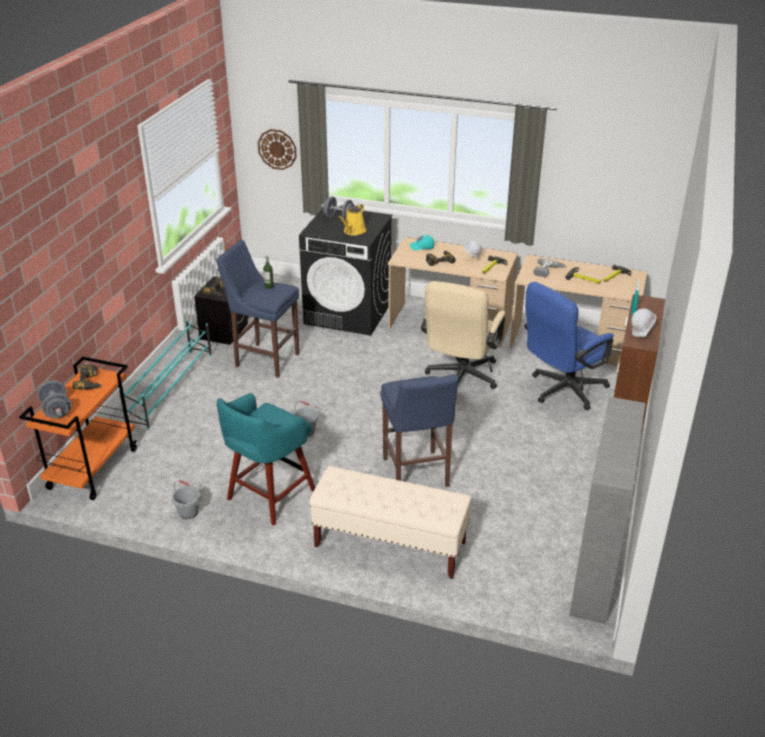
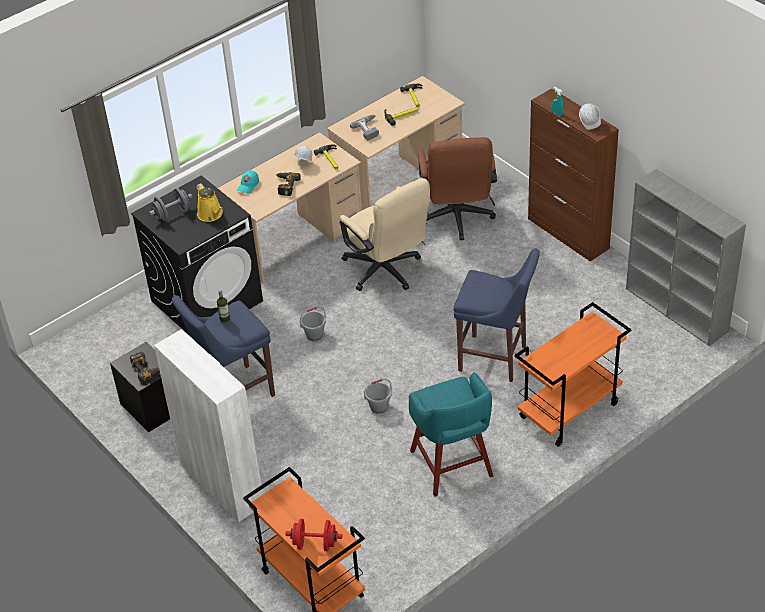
camera: 55 degrees left, 10 degrees up
(56, 410) = (315, 544): grey dumbbell -> red dumbbell
(91, 382) = (284, 506): power drill -> none
(171, 388) = (221, 483): turquoise shoe rack -> white cabinet
(189, 512) = (433, 529): grey bucket -> grey bucket (314, 334)
(277, 149) = (49, 191): wall clock -> none
(389, 544) = (569, 412): beige bench -> orange cart
(562, 391) = (457, 219): blue office chair -> brown office chair

